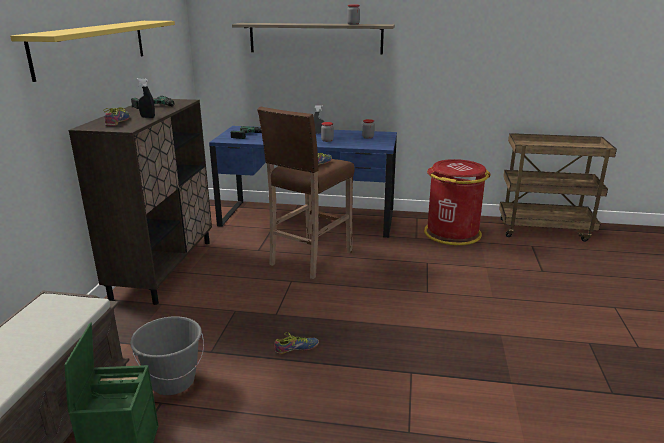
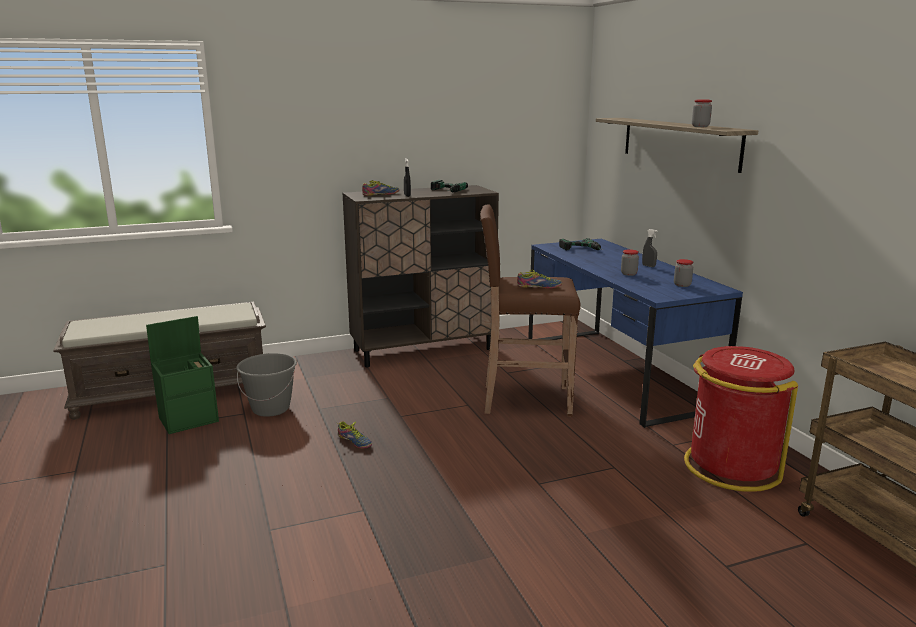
camera: 60 degrees right, 5 degrees down
(92, 47) = (397, 128): yellow shelf -> none

